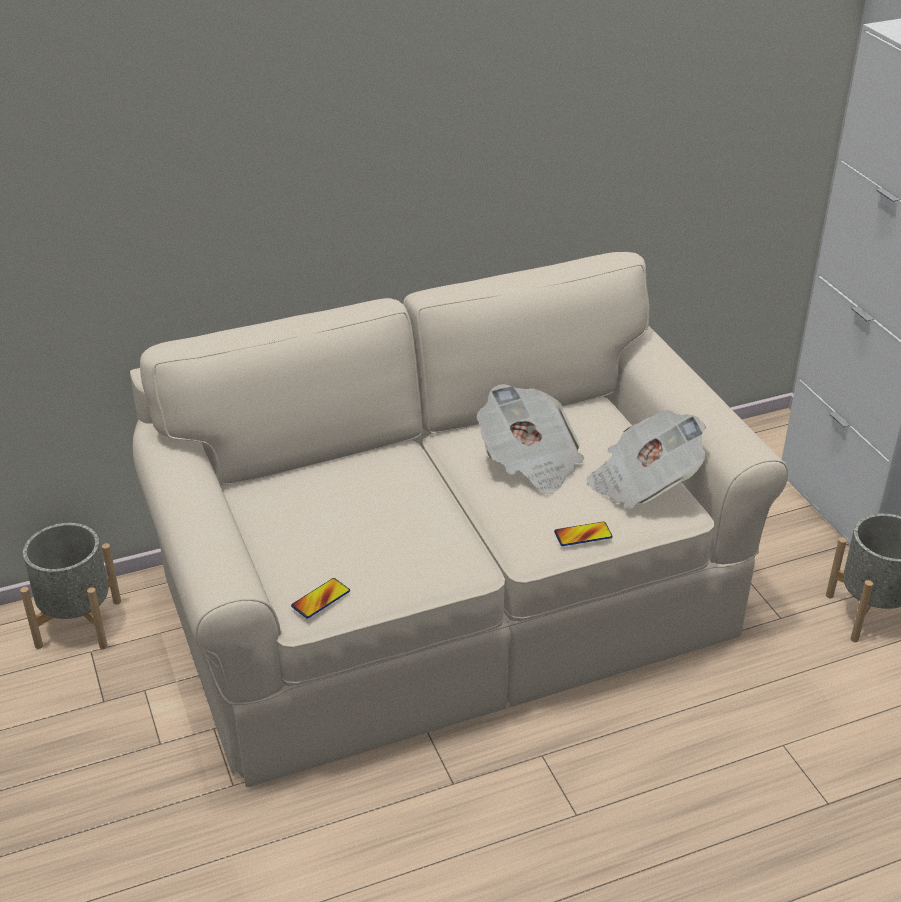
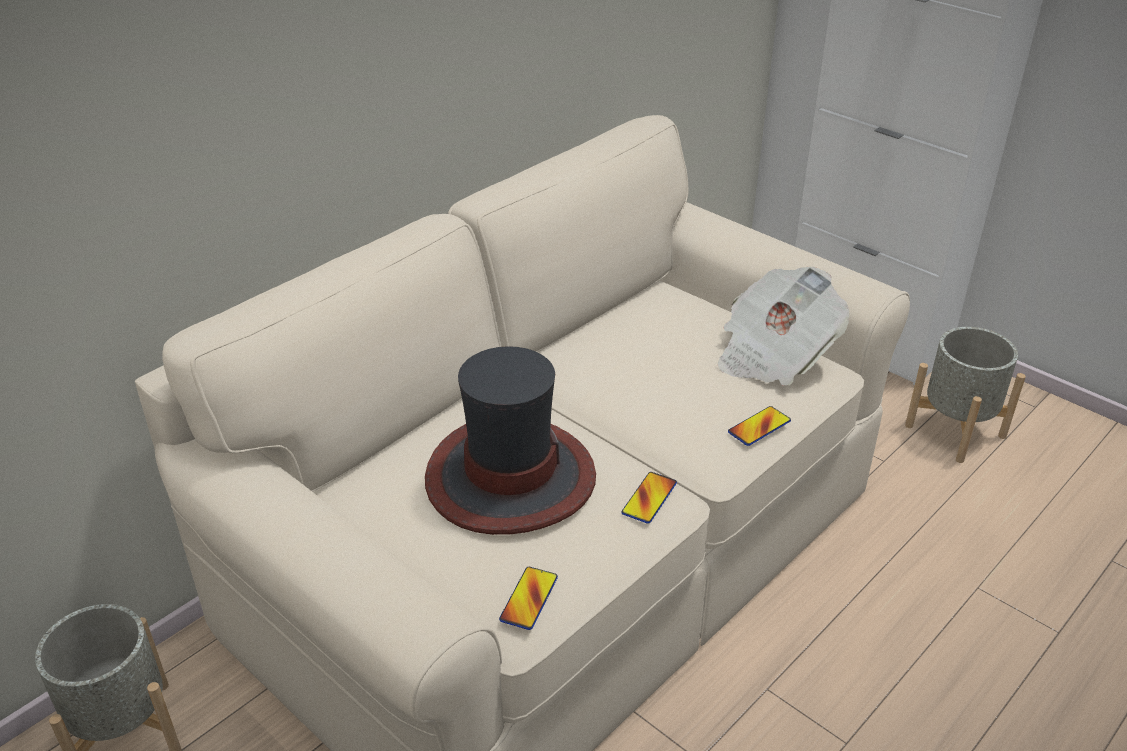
camera: 25 degrees left, 0 degrees up
(365, 515) = (509, 478): none -> hat
(456, 560) = (649, 498): none -> phone
(530, 462) = (645, 365): newspaper -> none

